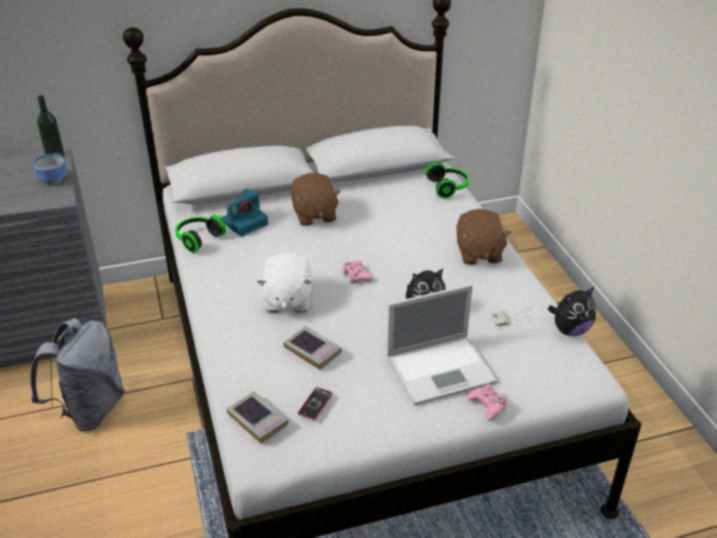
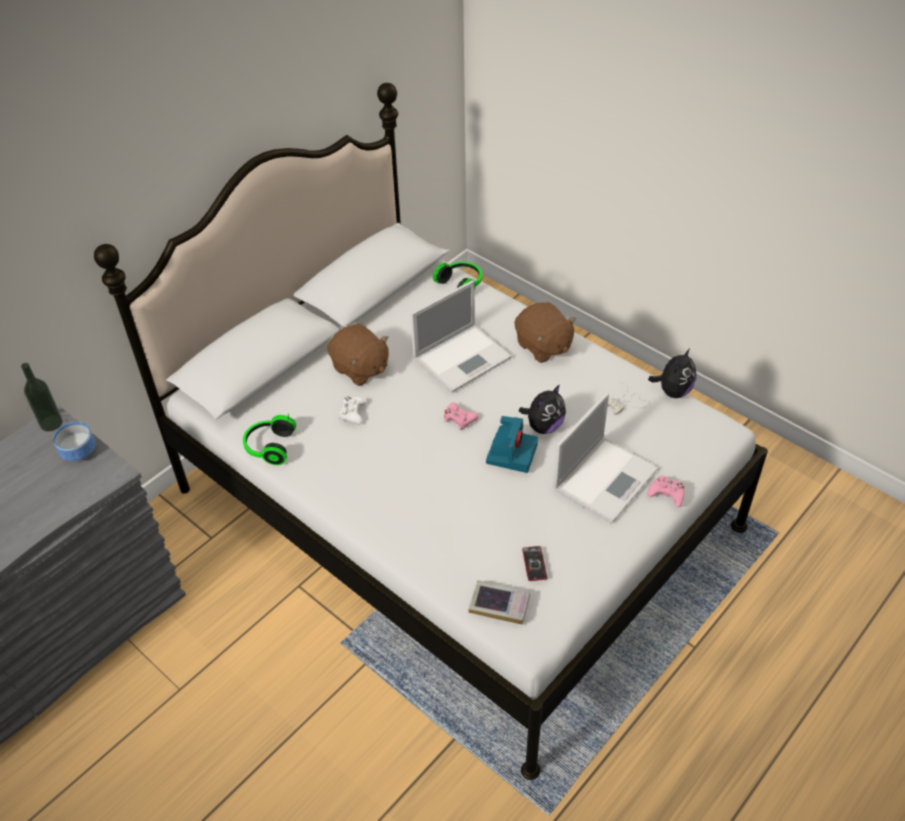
camera: 30 degrees left, 10 degrees up
(90, 410) = (222, 670): grey backpack -> none
(245, 222) = (299, 407): camera -> camera (511, 453)
(279, 241) = (353, 413): none -> white game controller
(287, 300) = (418, 474): white plush toy -> none
(312, 350) = (488, 514): book -> none
(402, 236) = (463, 357): none -> laptop

